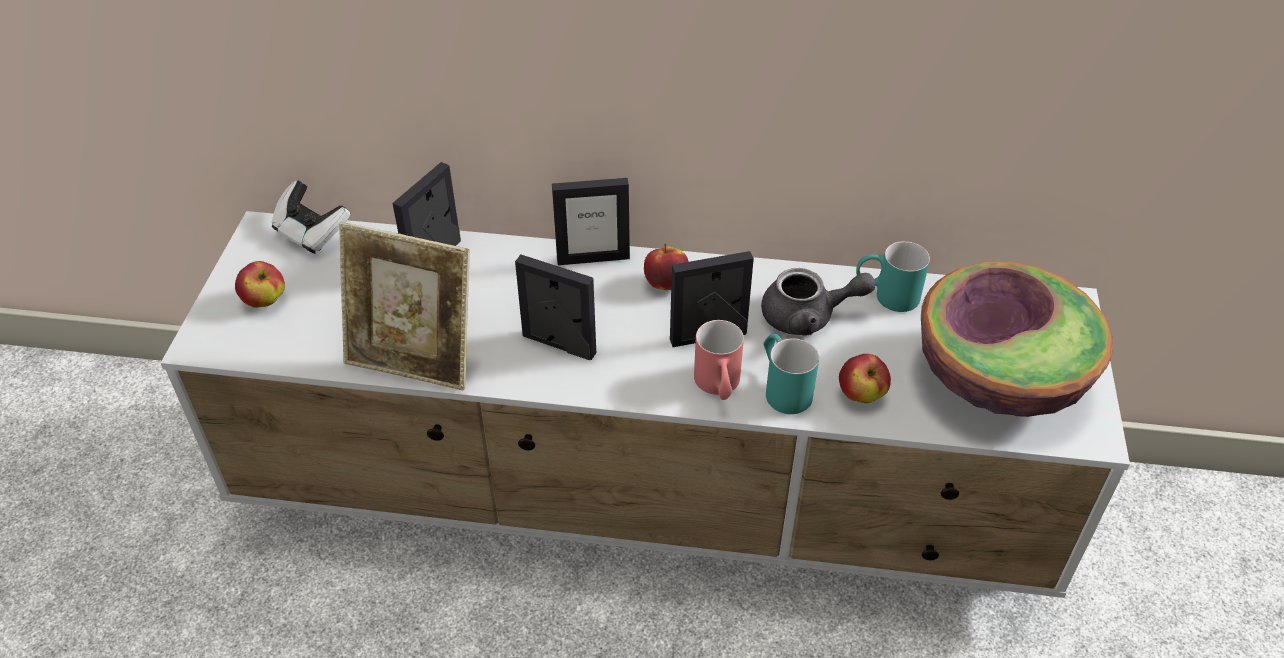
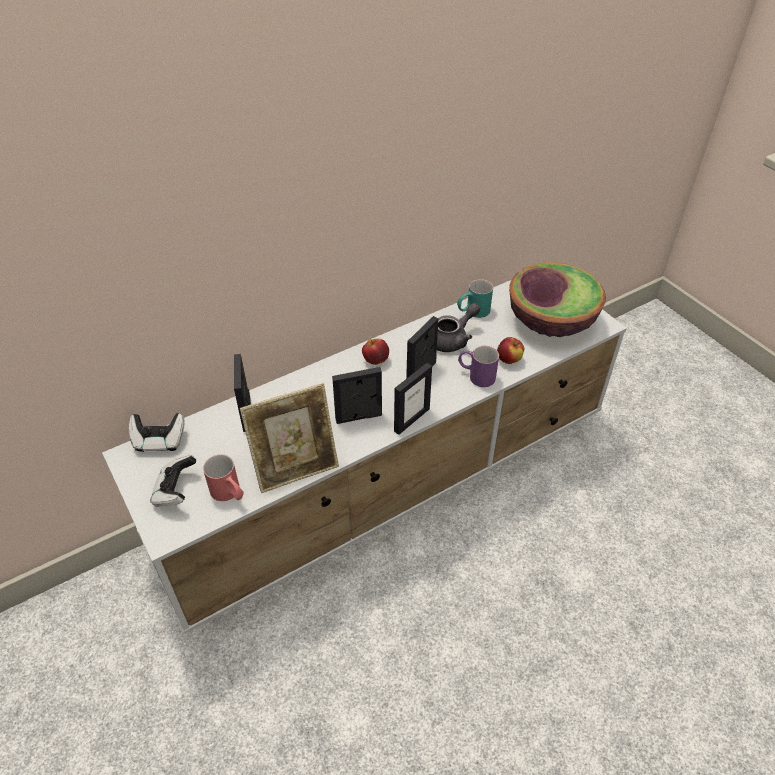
camera: 40 degrees left, 0 degrees up
(265, 301) = (175, 491): apple -> game controller
(593, 258) = (327, 368): picture frame -> picture frame (411, 419)
(718, 387) = (450, 392): red mug -> red mug (229, 494)
(782, 387) = (476, 376): turquoise mug -> purple mug

